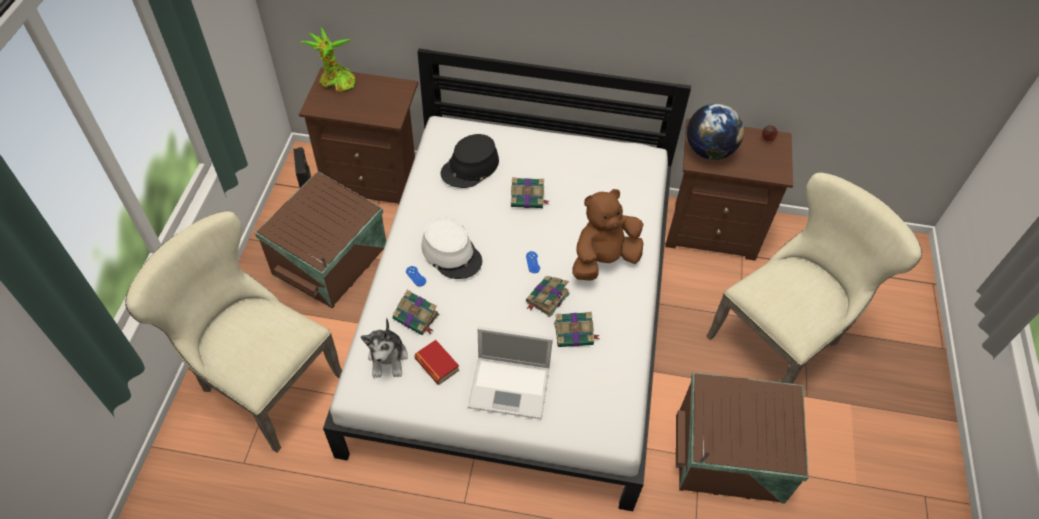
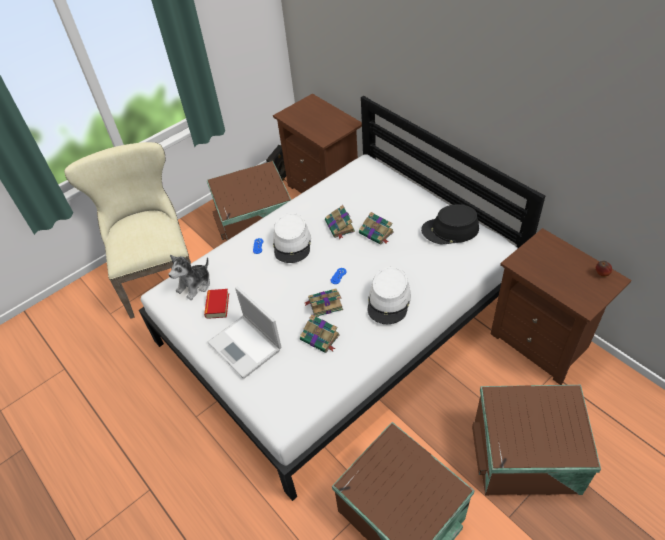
camera: 45 degrees right, 5 degrees down
(335, 81) = (312, 104): potted plant -> none
(417, 317) = (234, 271): book -> book (340, 226)
(470, 167) = (357, 196): black hat -> black hat (450, 230)
(603, 260) = (389, 300): brown plush toy -> white hat
(709, 151) = (537, 260): globe -> none
(781, 338) = (527, 458): beige chair -> brown storage box

